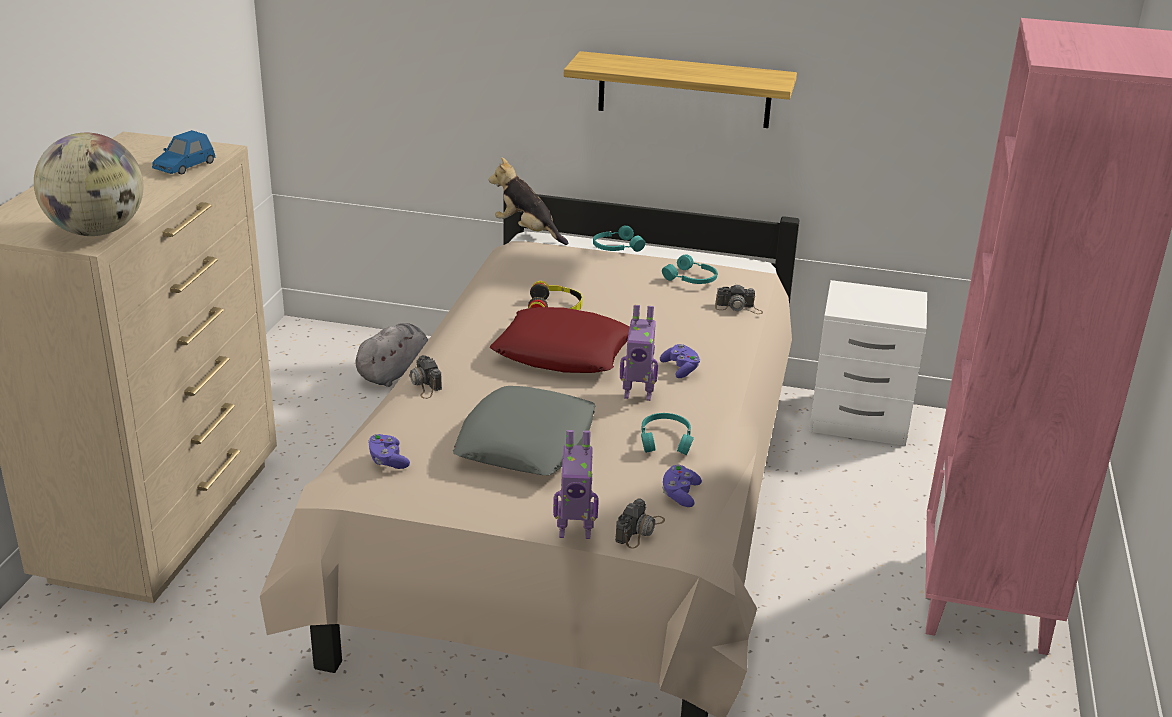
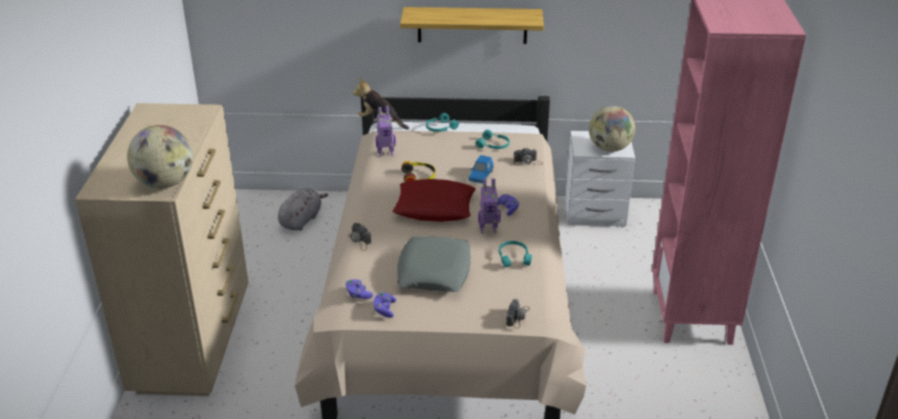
camera: 10 degrees left, 5 degrees up
(185, 166) = (192, 126): blue toy car -> blue toy car (481, 176)
(575, 531) = (482, 322): toy robot -> toy robot (385, 153)
(680, 494) = (532, 291): purple game controller -> purple game controller (384, 310)
(887, 311) = (609, 148): none -> globe

